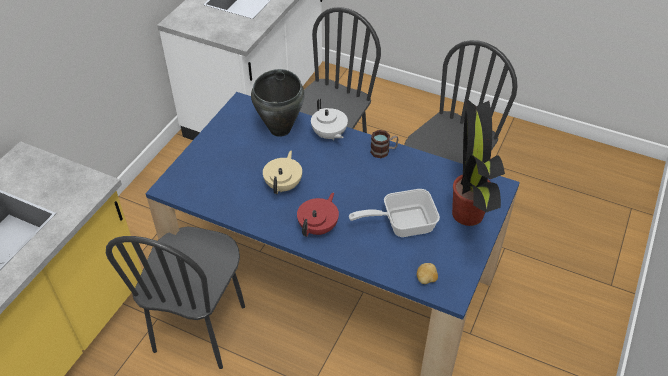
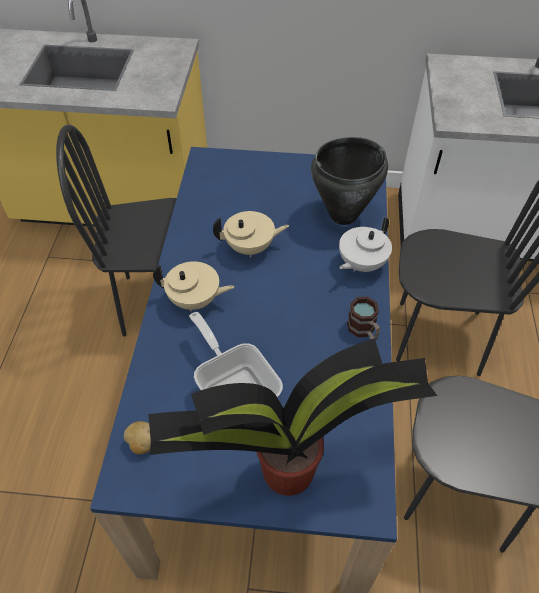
camera: 70 degrees right, 5 degrees up
(318, 227) = (195, 300): red teapot -> beige teapot

